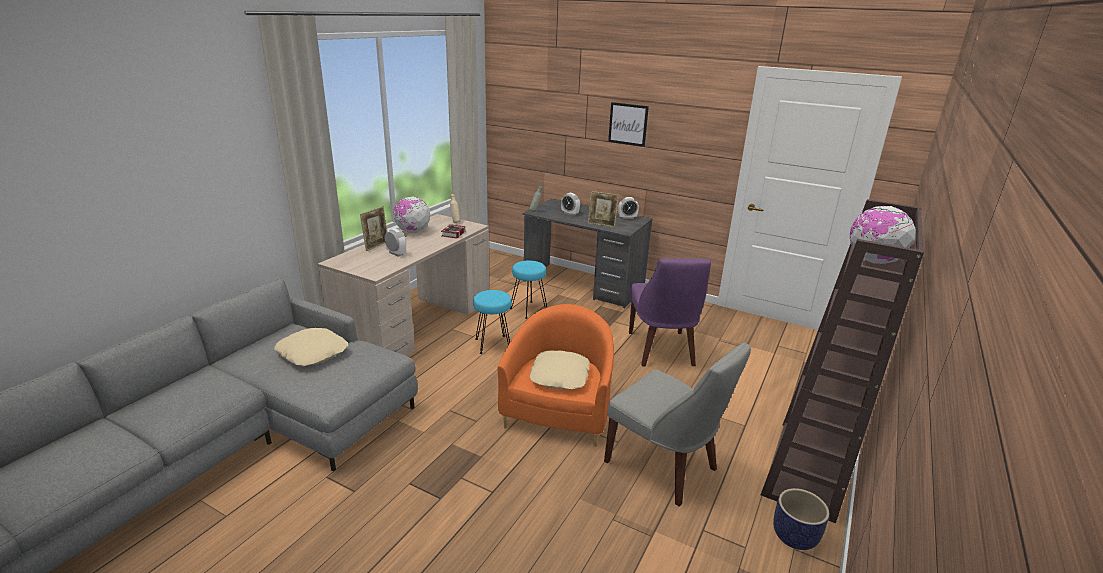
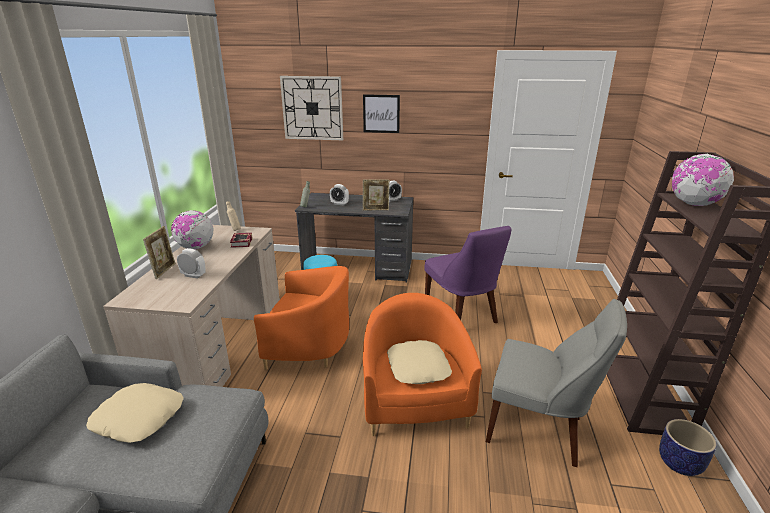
camera: 20 degrees left, 0 degrees up
(493, 345) = (309, 347): turquoise stool -> orange armchair
(561, 111) = (312, 108): none -> wall clock

